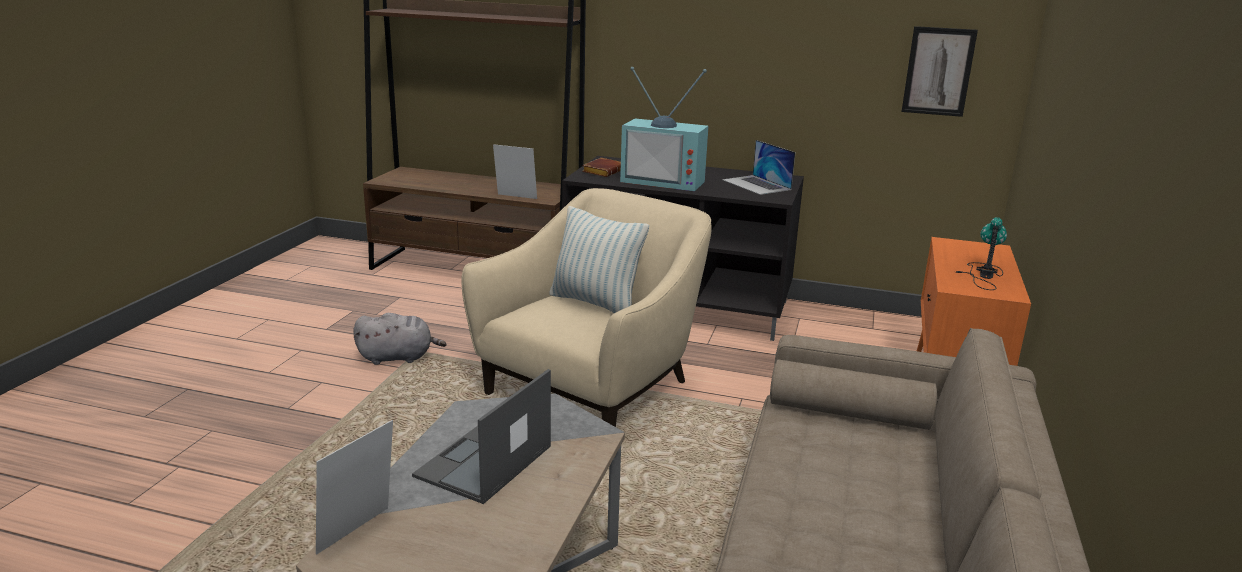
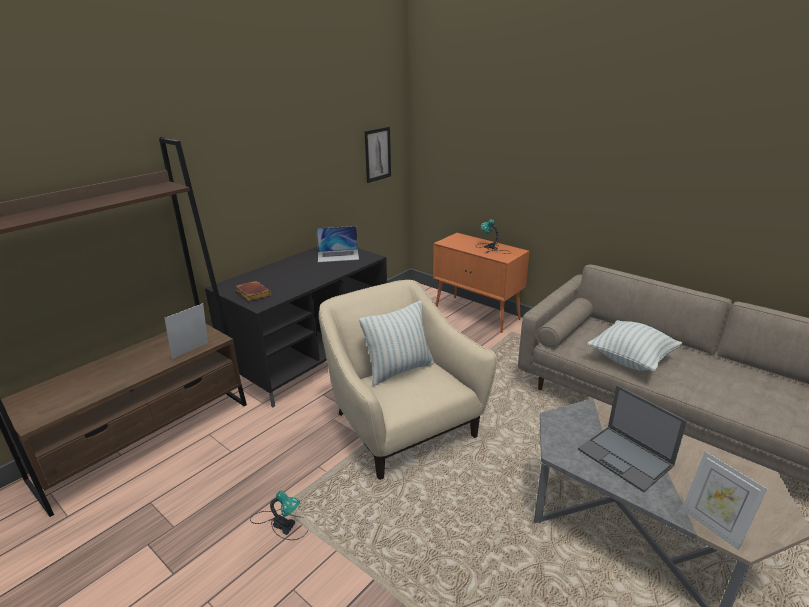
camera: 65 degrees left, 5 degrees up
(398, 357) = (282, 523): grey plush toy -> table lamp
(665, 181) = (301, 279): television -> none
(816, 484) = (631, 360): none -> pillow

